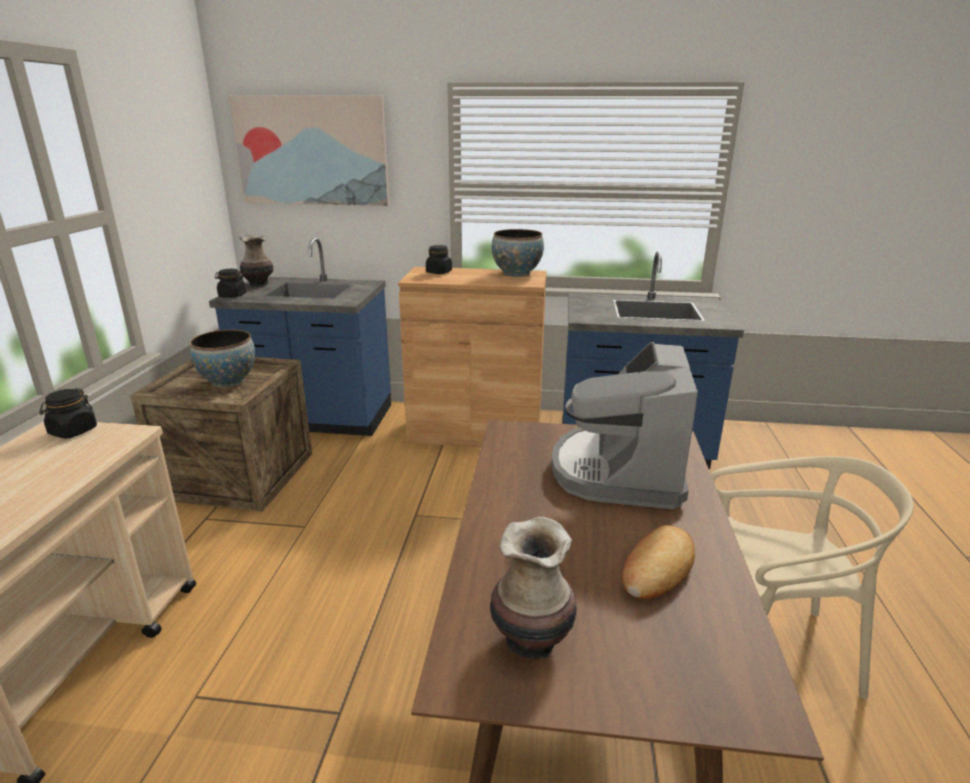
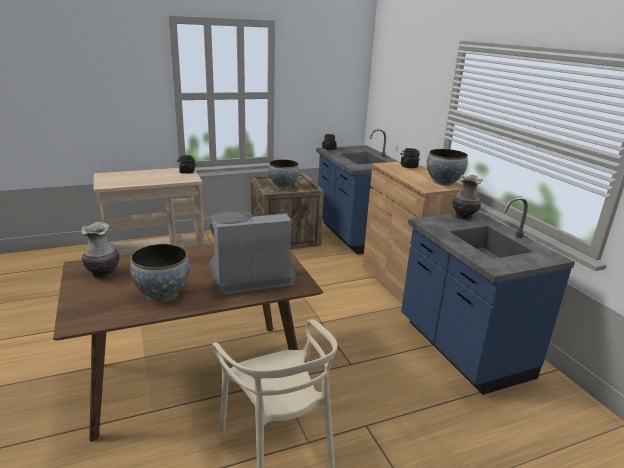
camera: 60 degrees right, 0 degrees up
(258, 284) = (353, 148): vase -> vase (463, 217)
(312, 151) = (399, 77): picture -> none
(657, 568) = (162, 293): bread -> bowl

